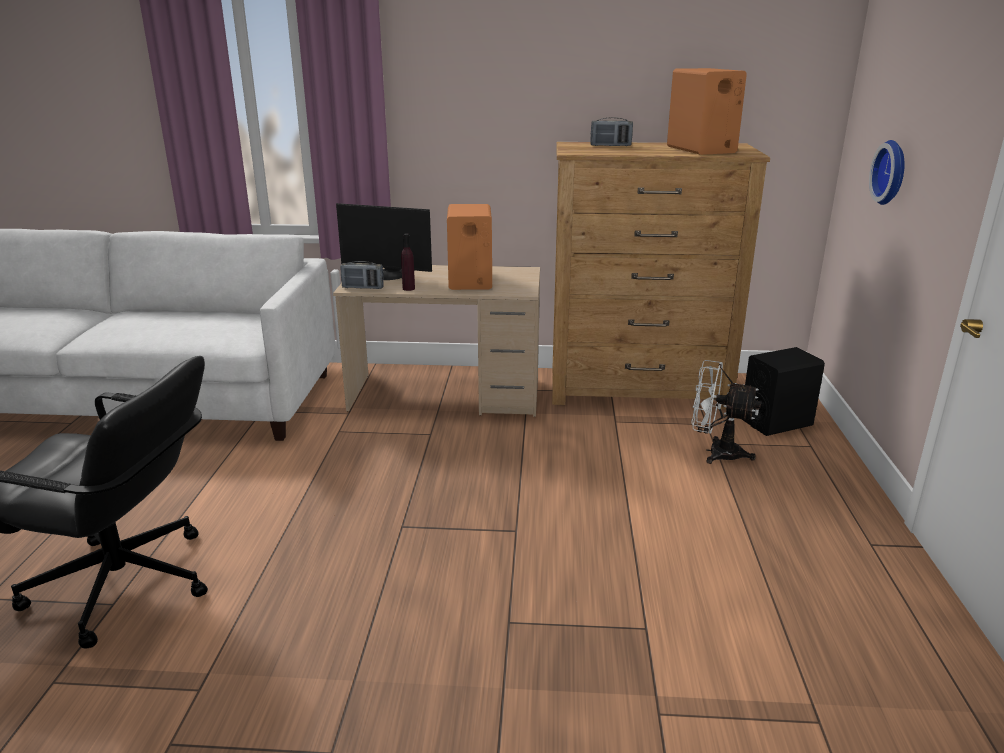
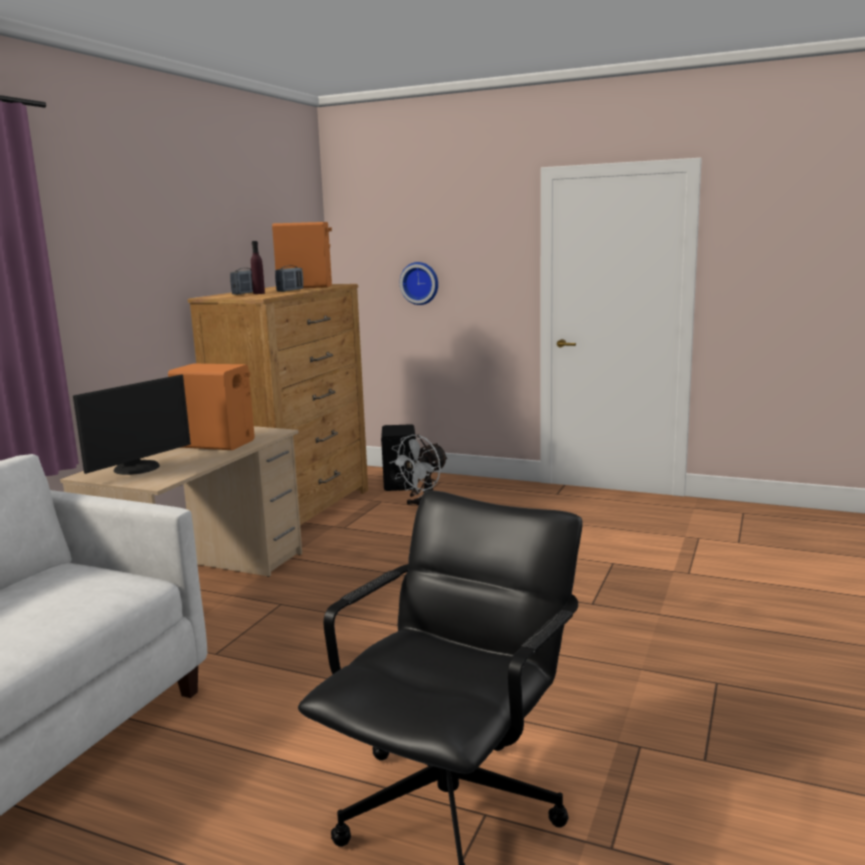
camera: 70 degrees left, 10 degrees down
(363, 287) = (164, 479): radio -> radio (290, 290)
(408, 288) = (201, 463): purple bottle -> purple bottle (259, 293)

